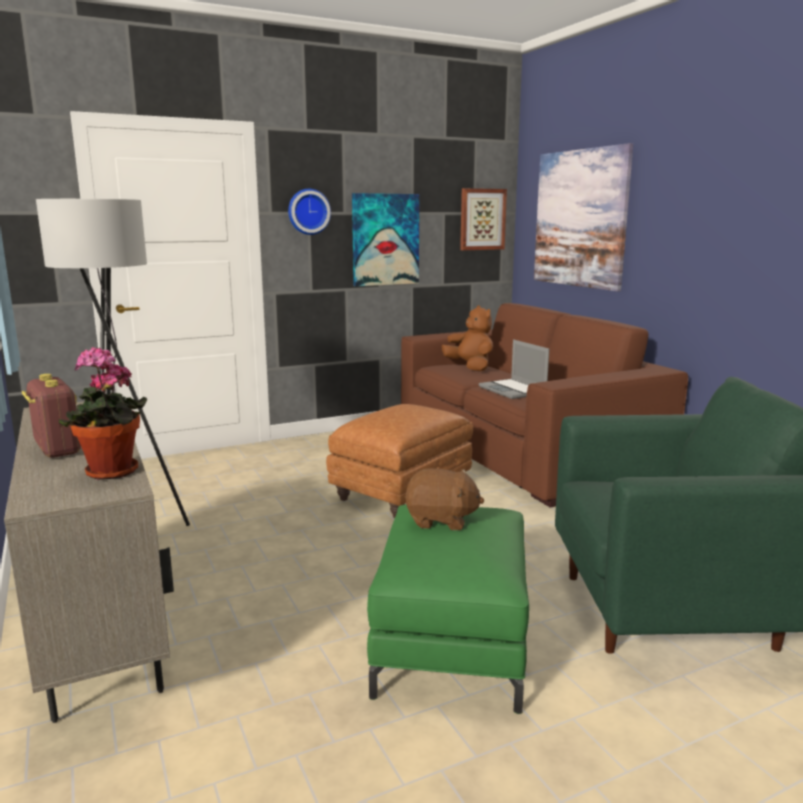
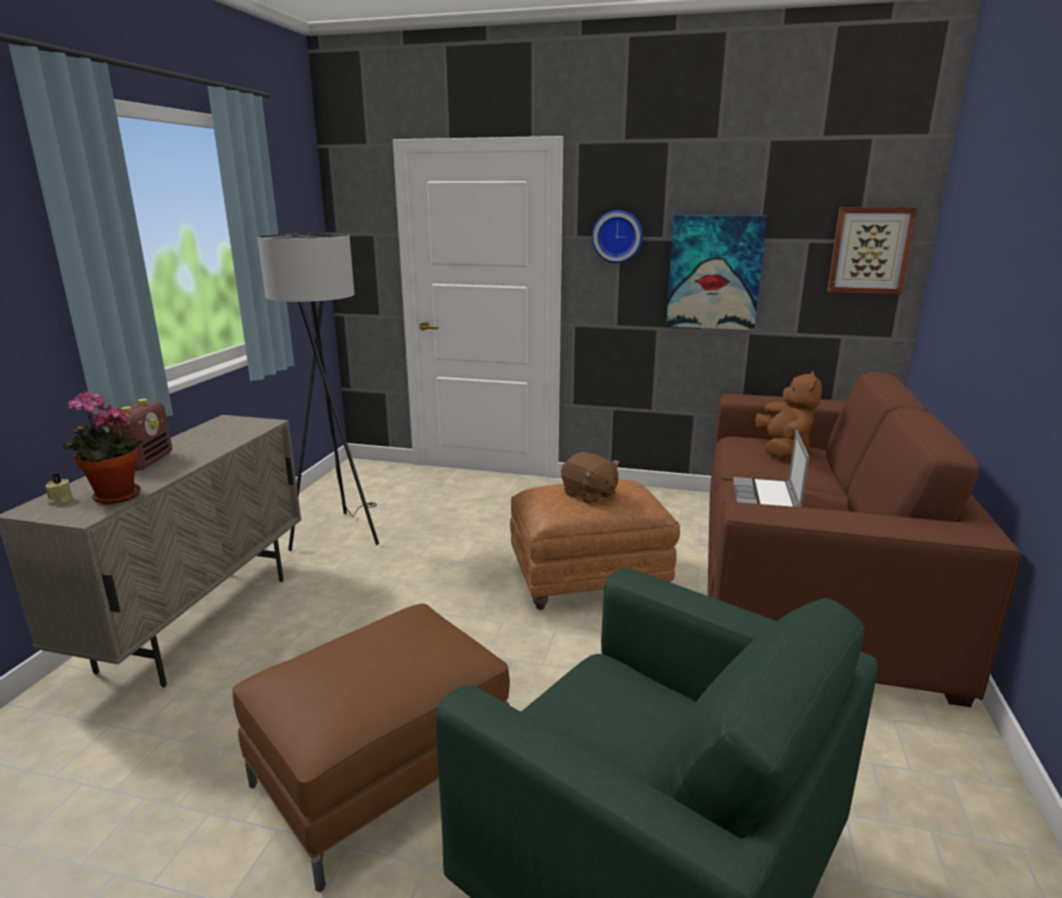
camera: 40 degrees right, 5 degrees up
(50, 490) = (60, 500): none -> beige candle
(441, 520) = (389, 640): brown plush toy -> brown plush toy (589, 495)
(451, 642) = (382, 773): green ottoman -> brown ottoman
(580, 219) = (980, 263): picture -> none

